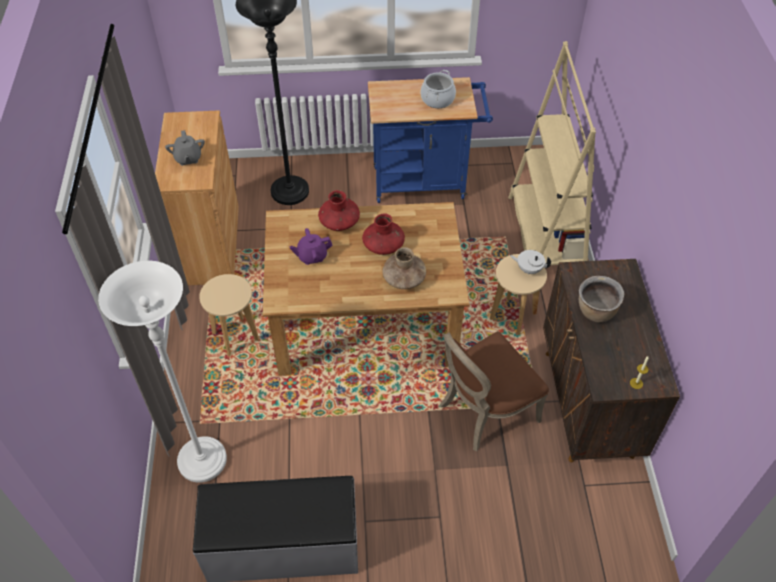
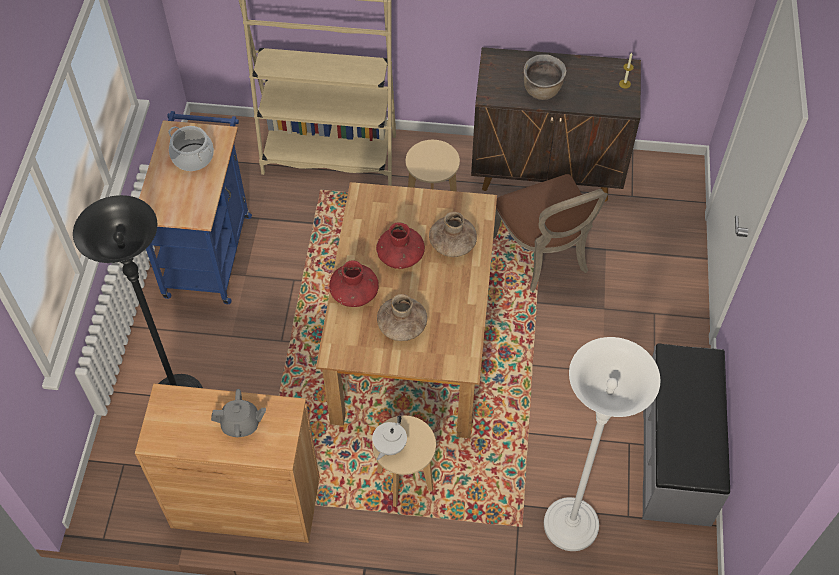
camera: 80 degrees left, 5 degrees up
(312, 256) = (402, 325): purple teapot -> brown vase
(529, 269) = (429, 152): white teapot -> white teapot (389, 446)

